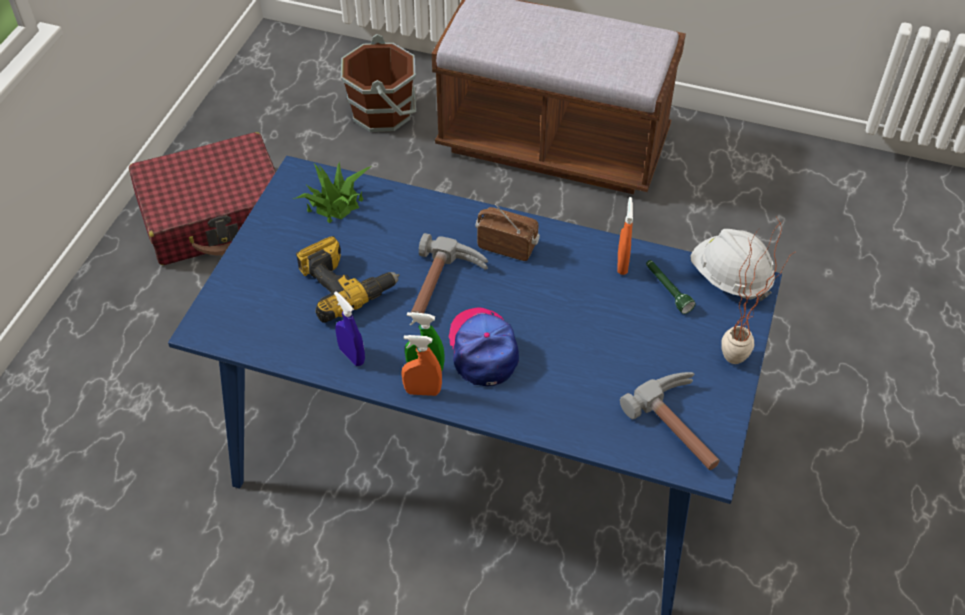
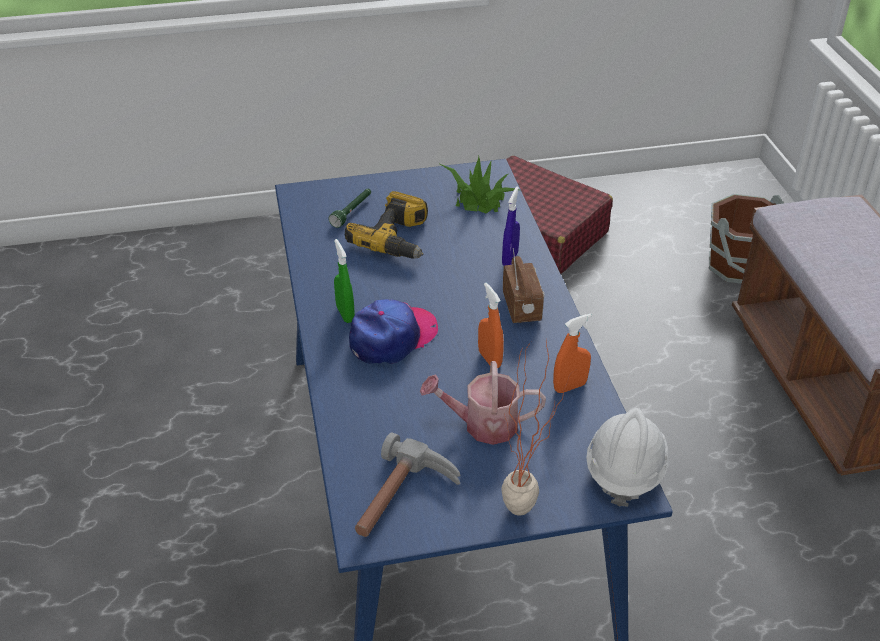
camera: 60 degrees right, 10 degrees down
(352, 356) = (329, 271): blue spray bottle -> blue spray bottle (510, 259)
(422, 391) = (321, 321): orange spray bottle -> orange spray bottle (489, 359)
(444, 287) = (441, 290): hammer -> none
(631, 338) = (482, 425): none -> watering can
(667, 290) = (565, 429): green flashlight -> green flashlight (352, 212)

